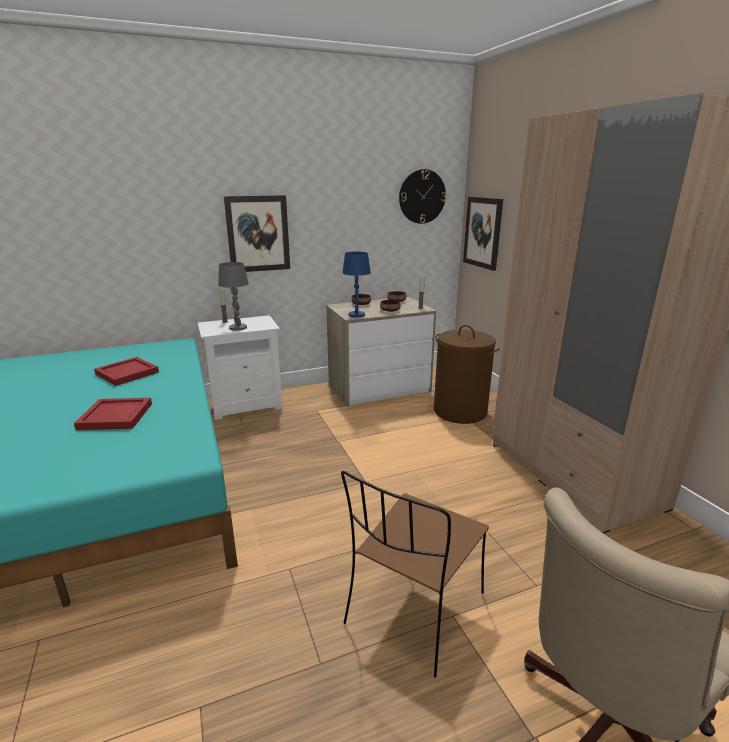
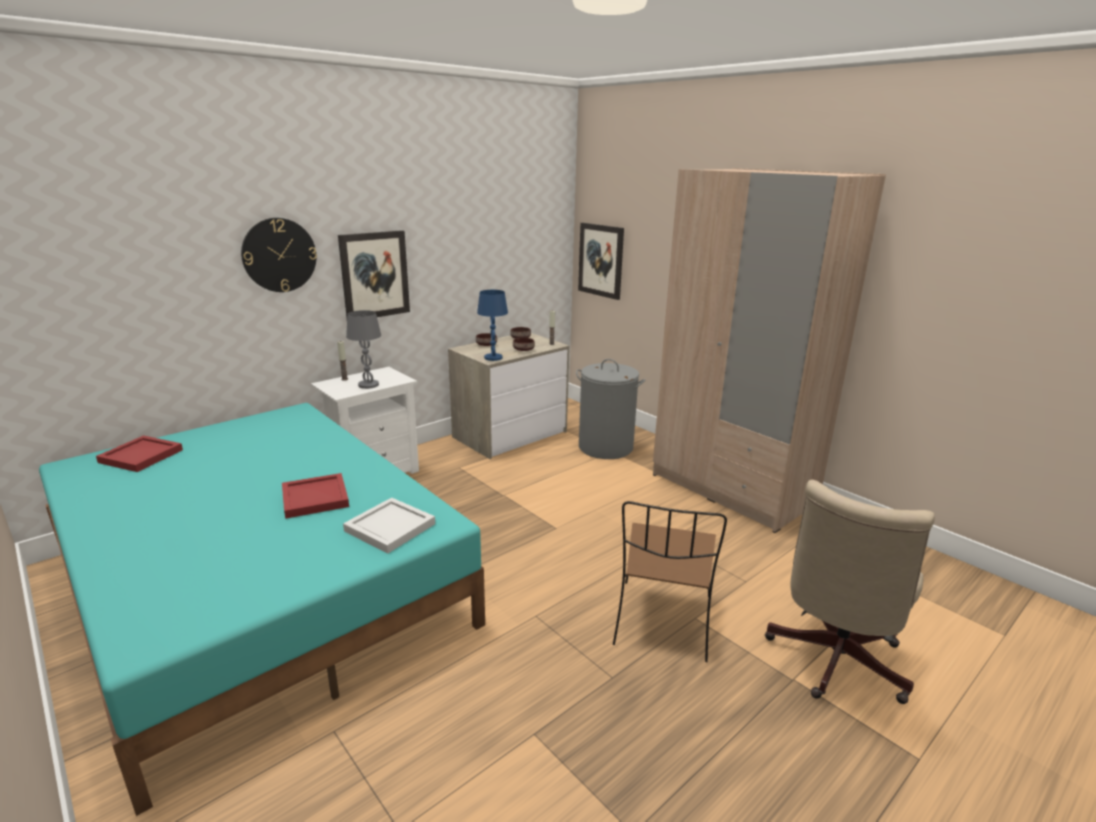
camera: 20 degrees left, 0 degrees up
(127, 373) = (273, 452): red tray -> red tray (141, 456)
(145, 453) = (390, 526): none -> white tray
(422, 196) = (536, 224): wall clock -> wall clock (279, 255)
(460, 411) = (606, 447): brown laundry basket -> grey laundry basket

